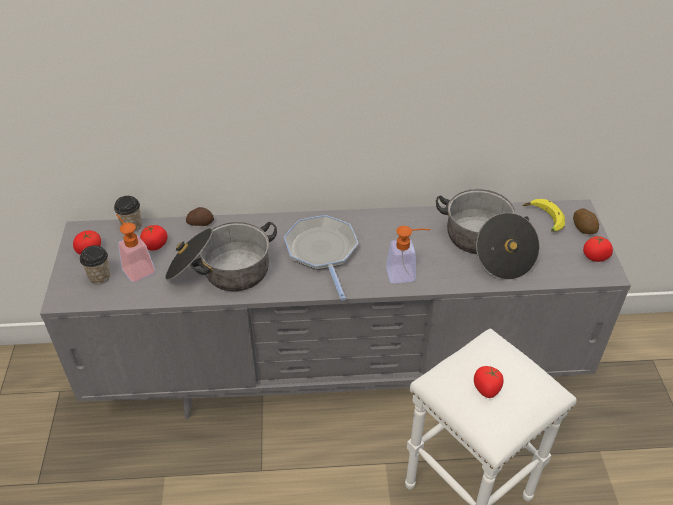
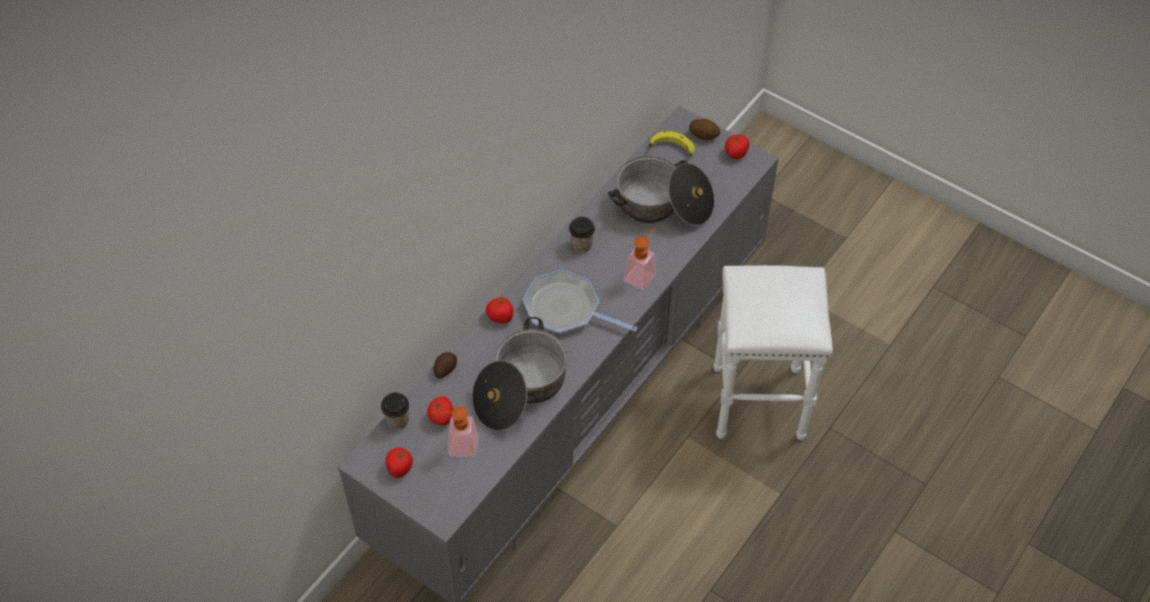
camera: 50 degrees left, 10 degrees up
(100, 277) = (443, 477): cup -> cup (581, 245)
(486, 389) = (780, 309): tomato -> tomato (501, 317)

